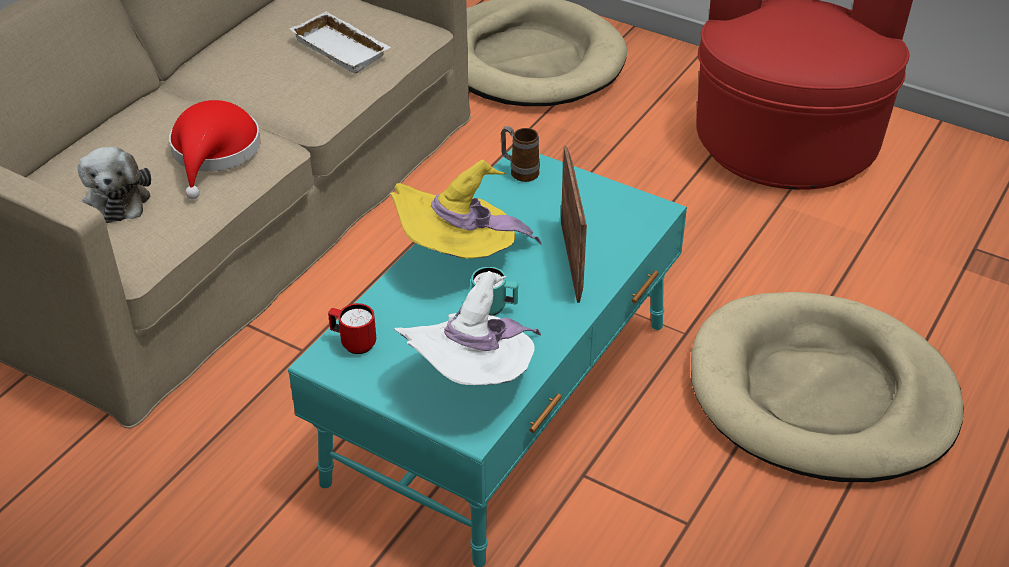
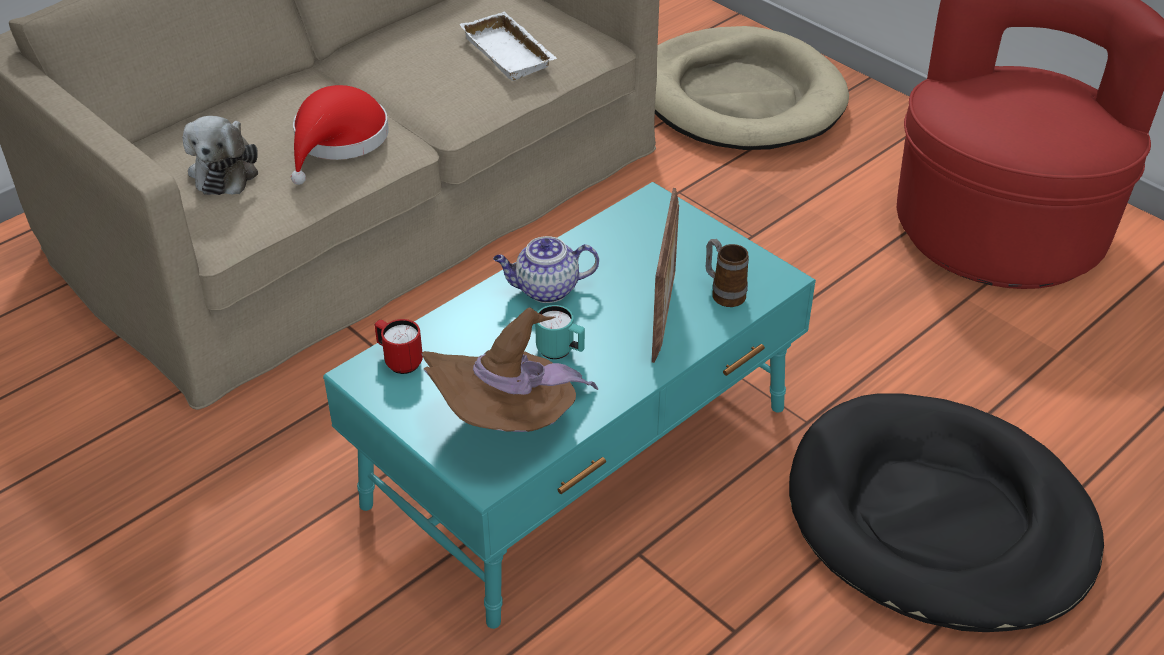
camera: 15 degrees right, 0 degrees up
(459, 256) = (545, 289): yellow hat -> teapot
(473, 379) = (508, 423): white hat -> brown hat
(519, 171) = (645, 211): mug -> mug (723, 293)
(820, 394) = (938, 520): beige dog bed -> black dog bed

